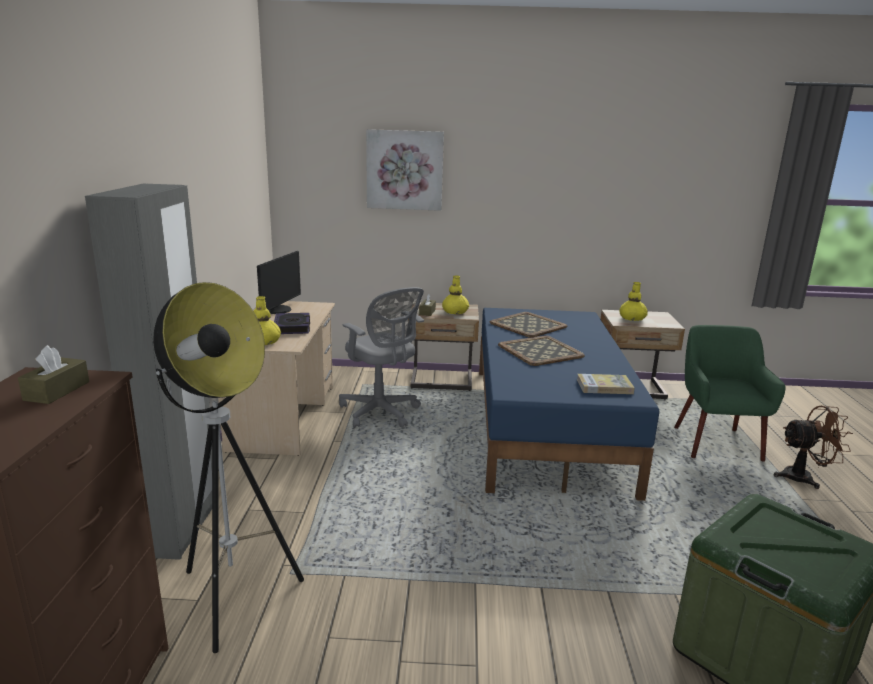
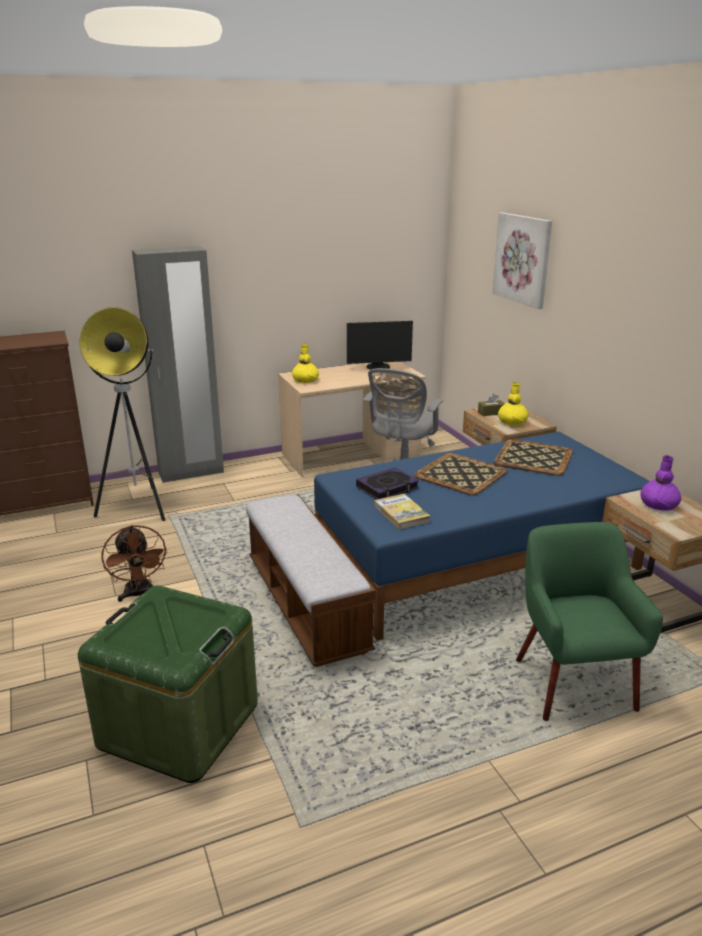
camera: 65 degrees right, 5 degrees up
(57, 391) = (37, 340): brown tissue box -> none
(292, 327) = (346, 379): book -> book (387, 488)
(571, 521) = (306, 605): none -> bench
(632, 318) = (658, 505): yellow vase -> purple vase
(715, 443) = (572, 683): green armchair -> green armchair turned 75 degrees counterclockwise
(804, 477) = (554, 766): brown fan -> brown fan (139, 594)

